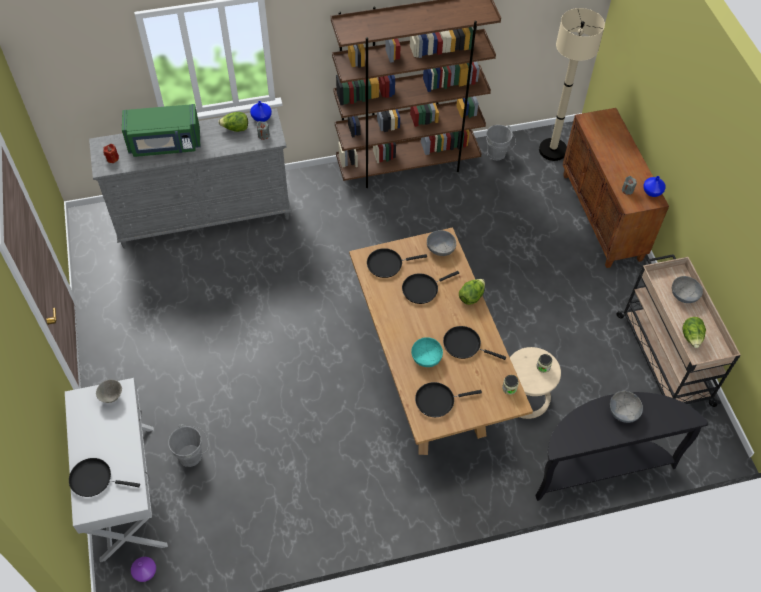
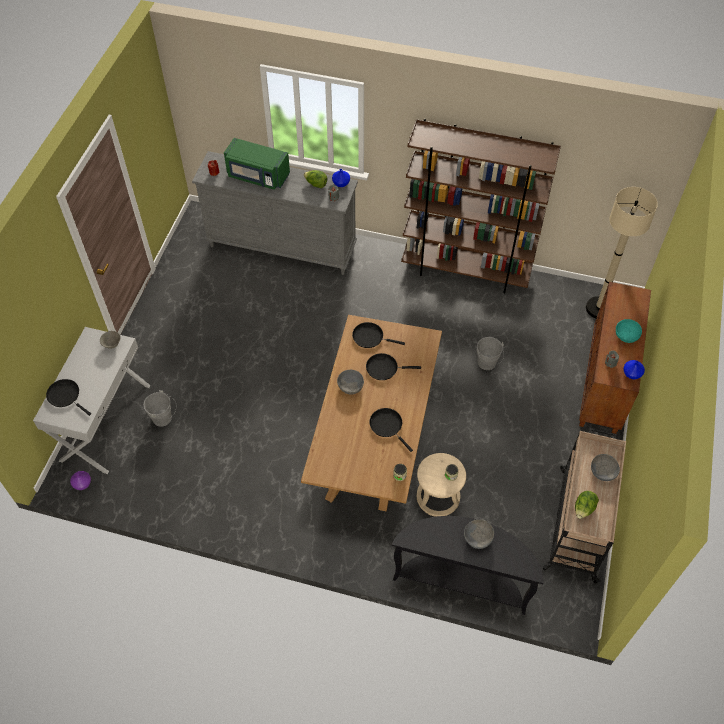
camera: 30 degrees right, 0 degrees up
(426, 357) = (351, 421): turquoise bowl -> turquoise bowl (626, 335)
(437, 400) = (337, 457): black frying pan -> none
(441, 248) = (420, 343): grey bowl -> grey bowl (350, 386)
(471, 296) = (419, 391): lettuce -> none
(497, 154) = (547, 293): grey bucket -> grey bucket (487, 364)

